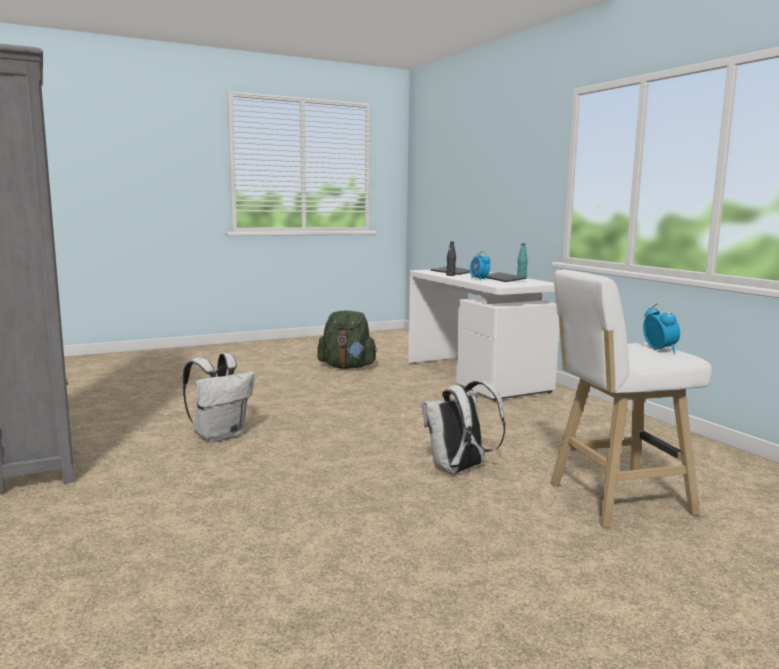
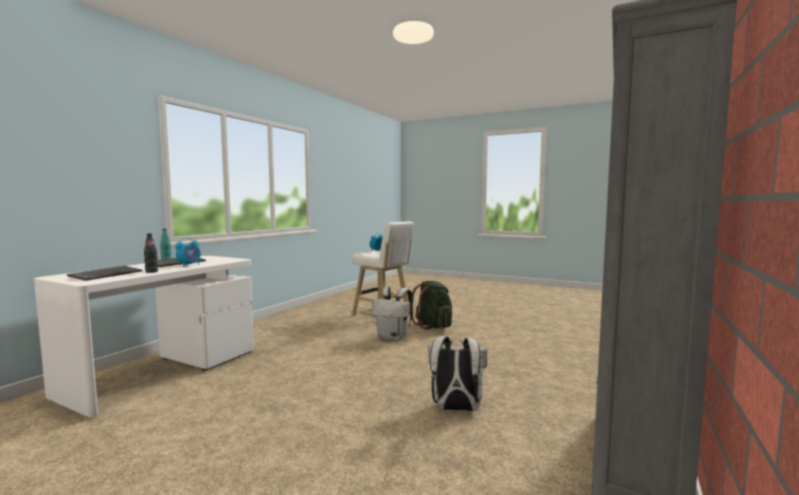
camera: 125 degrees left, 5 degrees down
(347, 367) = (125, 453): green backpack -> green backpack (433, 326)

